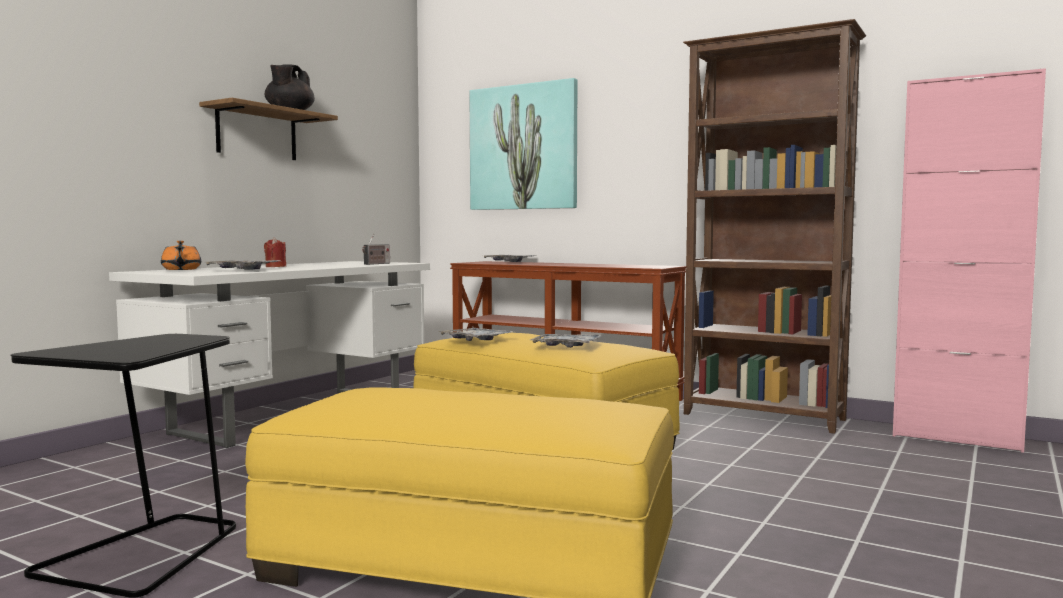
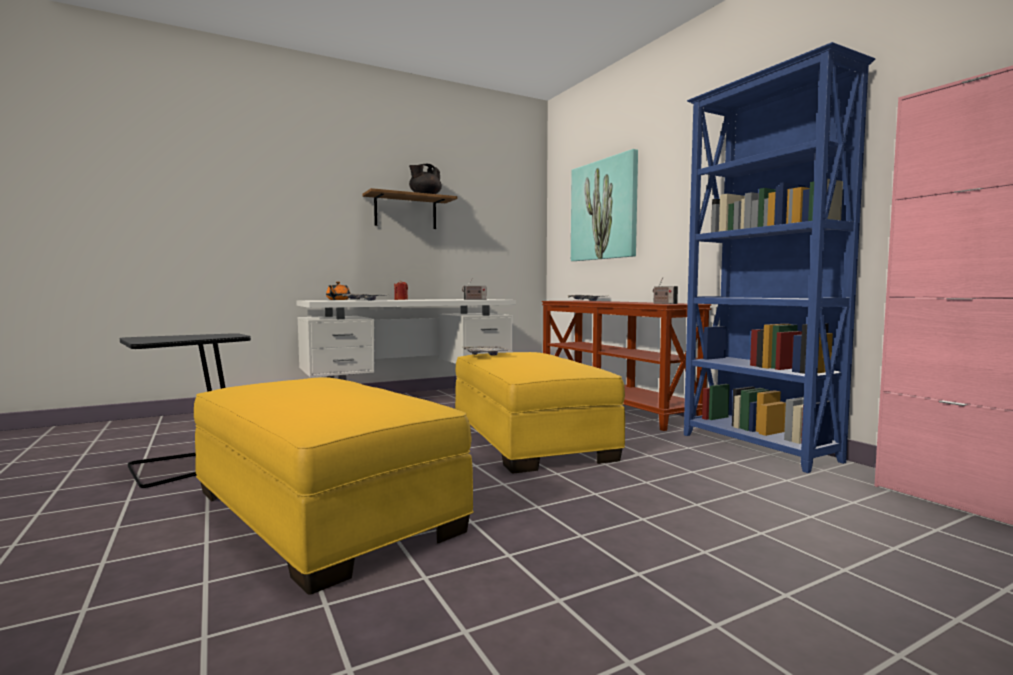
camera: 30 degrees right, 0 degrees up
(566, 346) = (530, 363): tray -> none
(642, 266) = (663, 303): none -> radio
(764, 417) = (757, 448): brown bookcase -> blue bookcase

